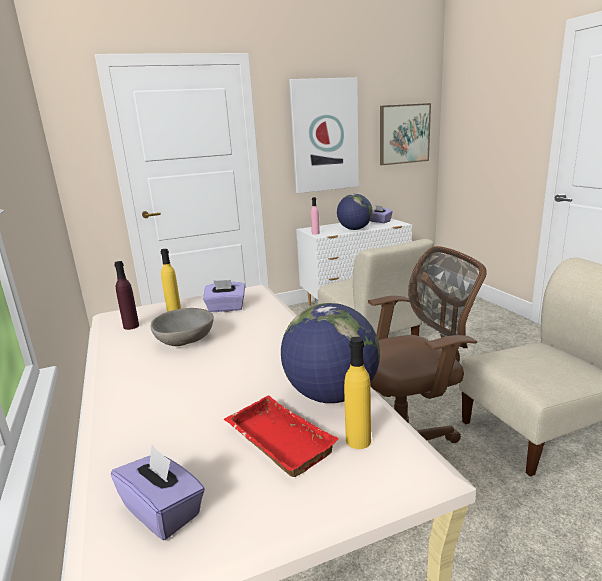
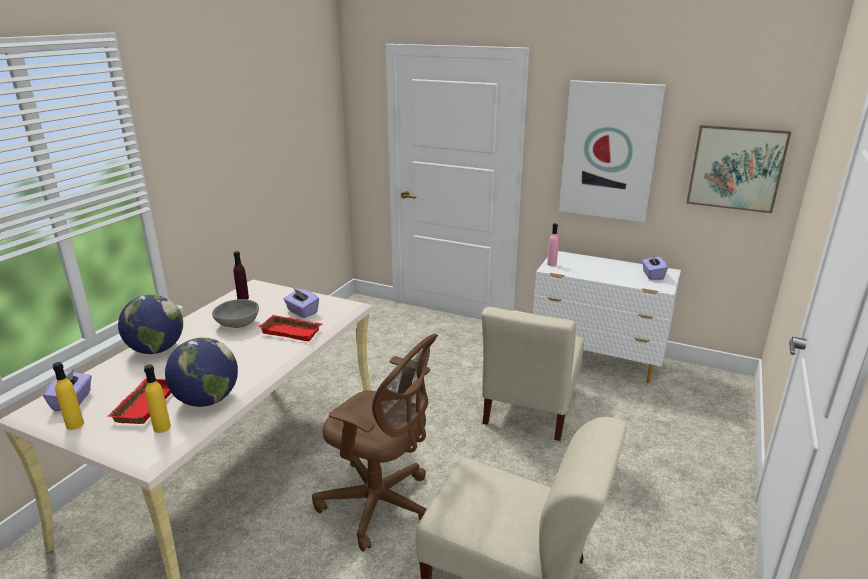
camera: 45 degrees right, 5 degrees up
(174, 309) = (281, 297): yellow bottle -> yellow bottle (75, 424)
(257, 320) = (293, 331): none -> red tray
(354, 229) = (598, 275): globe -> globe (156, 350)

